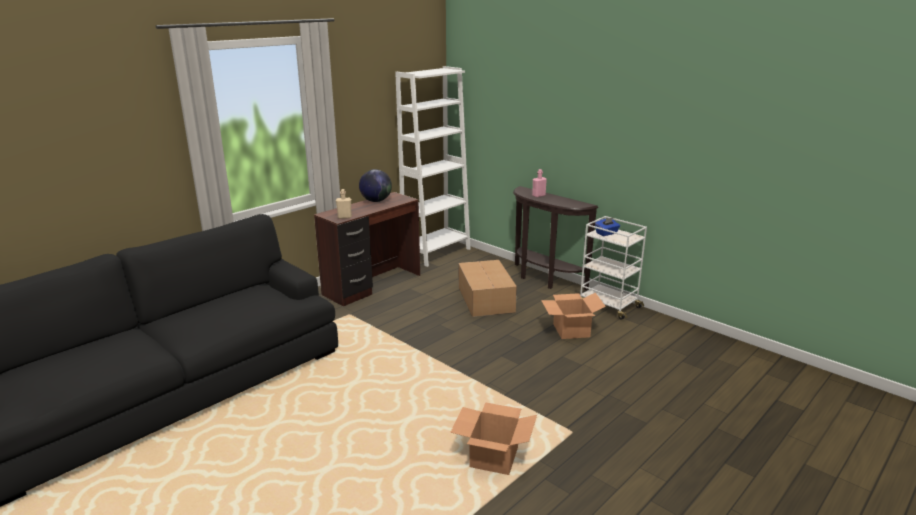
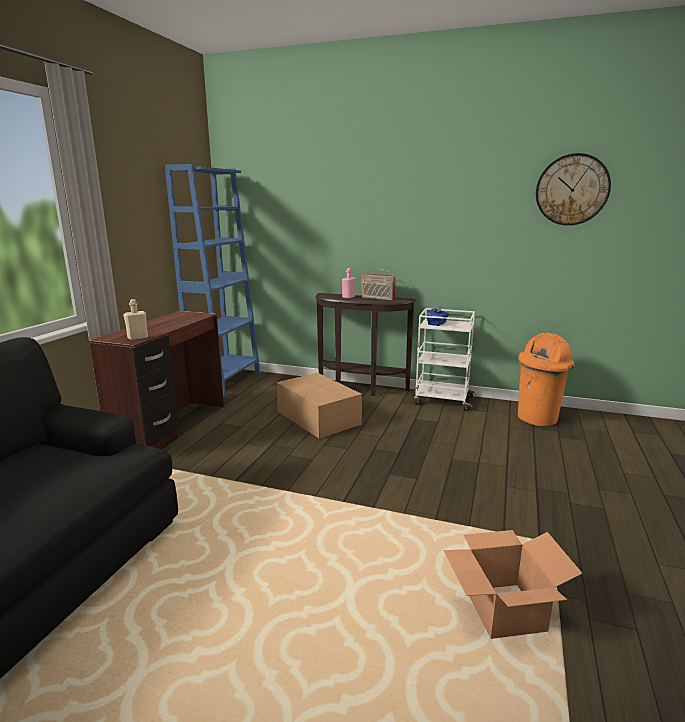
camera: 25 degrees left, 5 degrees down
(376, 201) = (165, 320): globe -> none
(436, 253) = (225, 382): white bookcase -> blue bookcase
(562, 200) = (377, 298): none -> radio
(571, 330) = (434, 431): cardboard box -> none
(682, 340) = (538, 418): none -> orange trash can
(741, 124) = (572, 190): none -> wall clock

